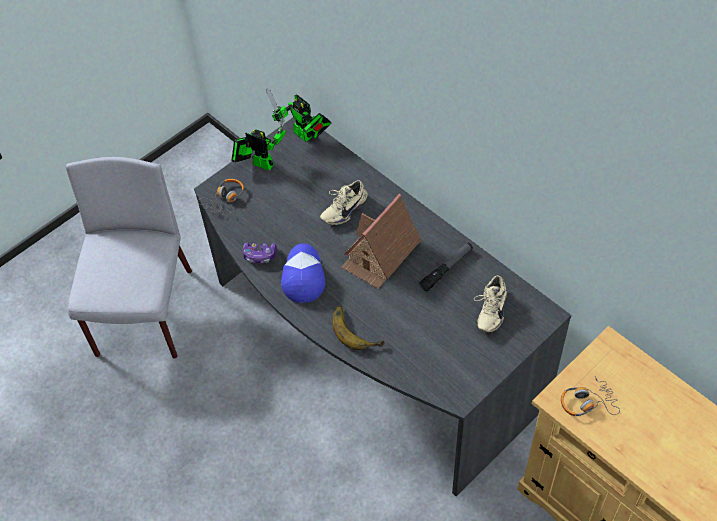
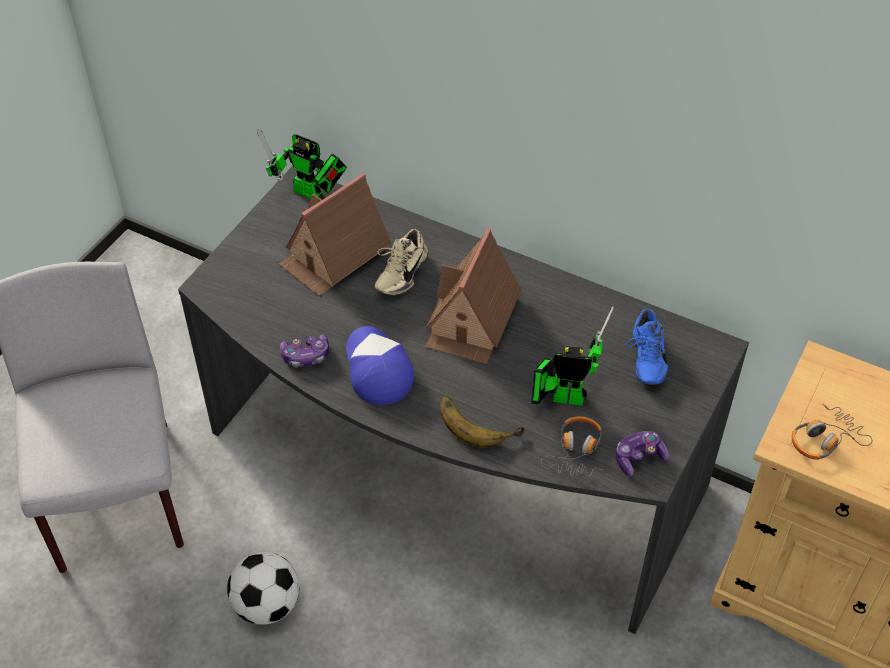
camera: 20 degrees left, 5 degrees down
(217, 411) = (267, 605): none -> football
(224, 199) = (228, 294): headphones -> headphones (575, 451)
(260, 163) = (261, 238): toy robot -> toy robot (562, 397)
(304, 186) = (334, 255): none -> toy house
(446, 269) = (567, 320): flashlight -> none
(456, 382) = (638, 458): none -> game controller
(489, 311) = (644, 359): beige shoe -> blue shoe

